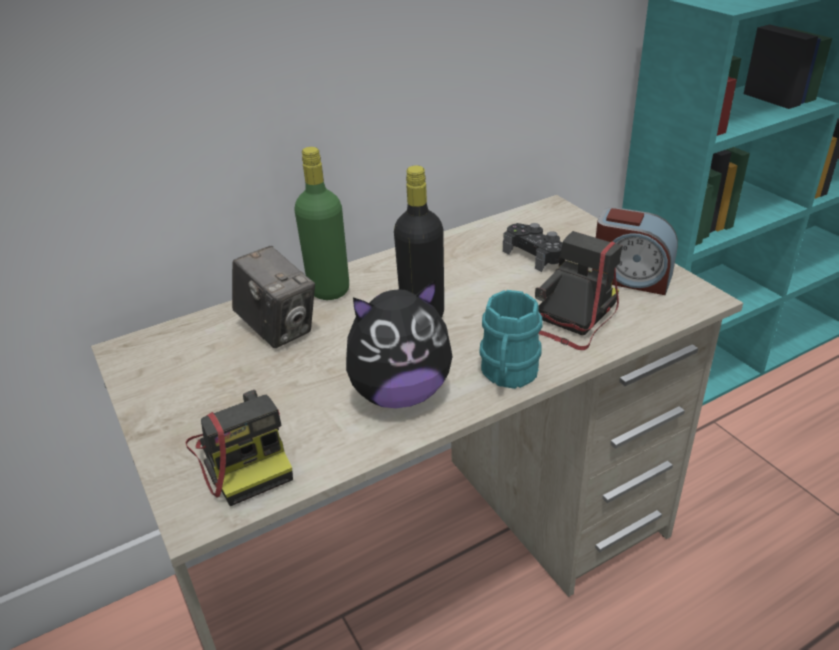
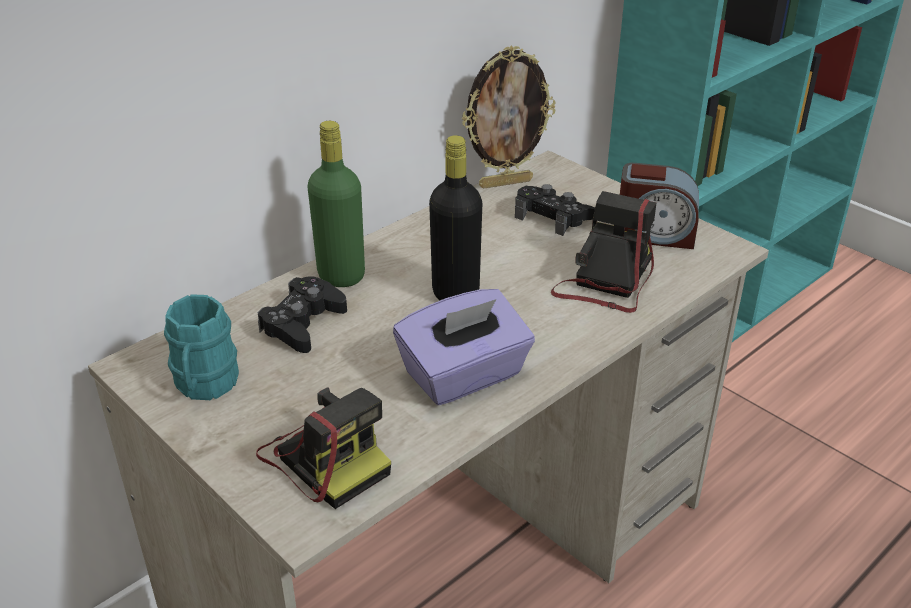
camera: 15 degrees left, 0 degrees up
(278, 328) = (303, 323): camera -> black game controller
(400, 393) = (464, 376): plush toy -> purple tissue box
(506, 220) = (505, 183): none -> picture frame
(508, 374) = (567, 345): turquoise mug -> turquoise mug (204, 386)

